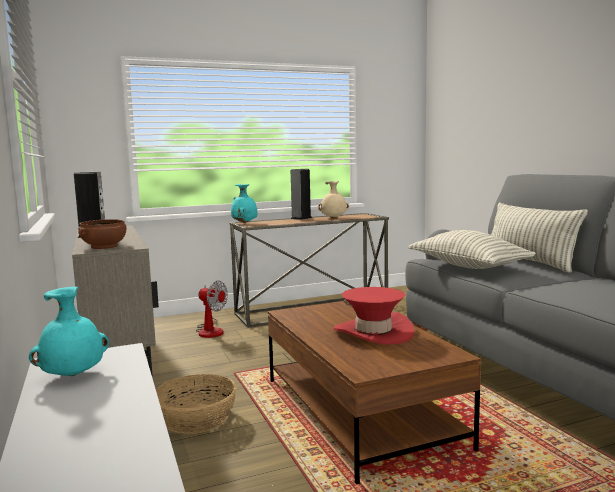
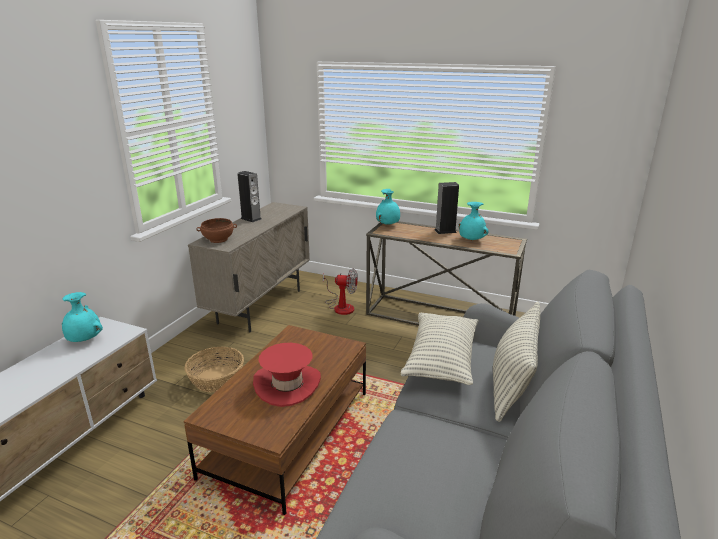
camera: 45 degrees right, 15 degrees up
(210, 330) = (340, 306): fan -> fan turned 60 degrees counterclockwise
(333, 218) = (471, 240): beige vase -> turquoise vase

